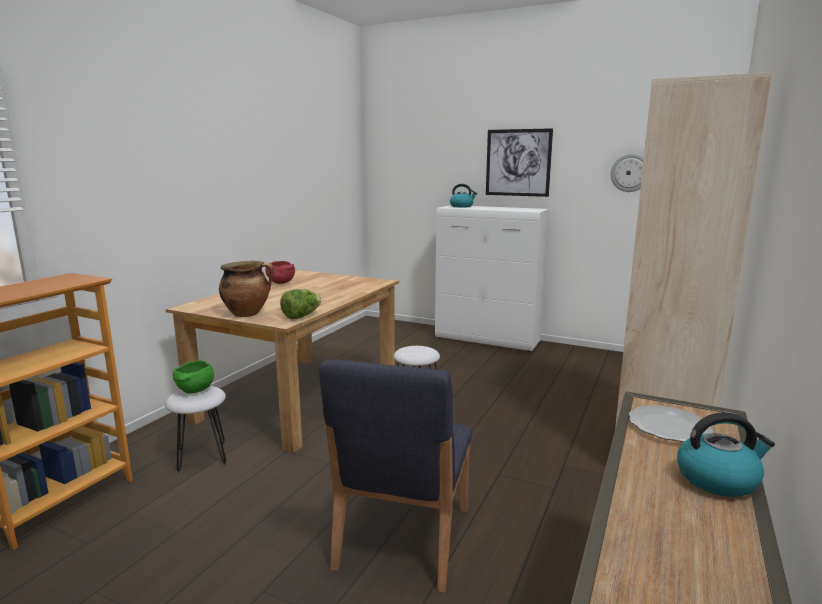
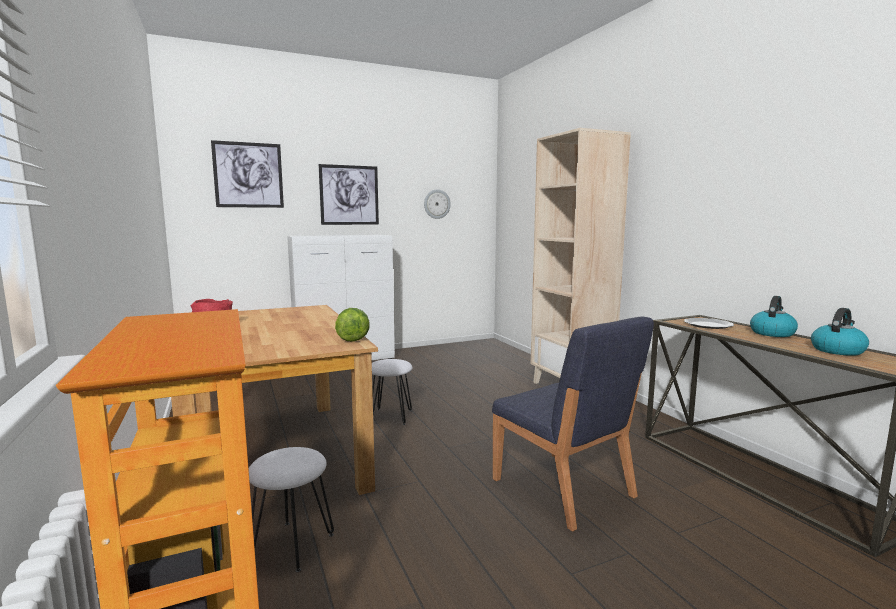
camera: 50 degrees left, 5 degrees down
(195, 391) = (281, 458): green bowl -> none
(248, 314) = (291, 349): cooking pot -> none
(424, 145) = (248, 175): none -> picture
(462, 206) = (307, 235): kettle -> kettle (837, 350)

